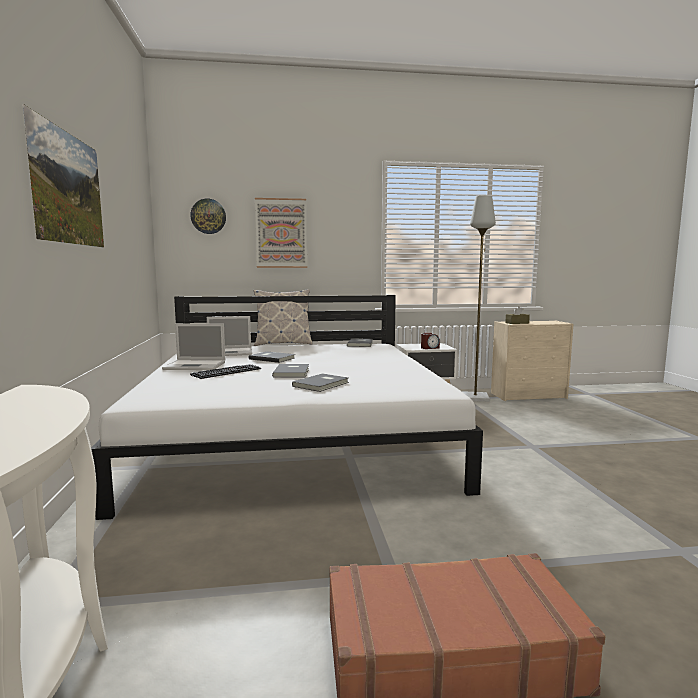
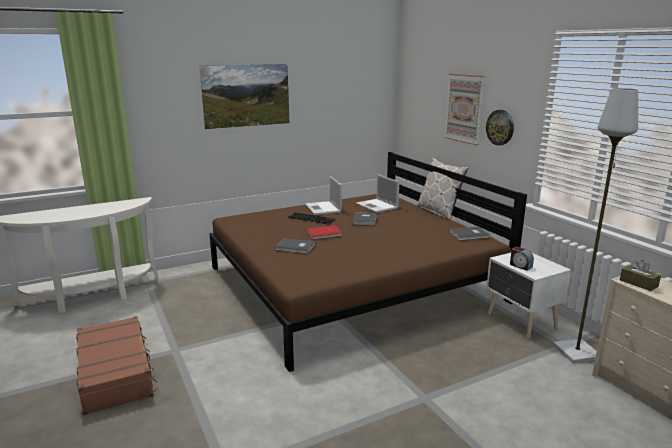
camera: 70 degrees right, 10 degrees up
(208, 216) = (423, 88): wall clock -> wall clock (500, 127)
(292, 372) = (324, 234): grey book -> red book
(293, 437) = (352, 284): white bed -> brown bed

